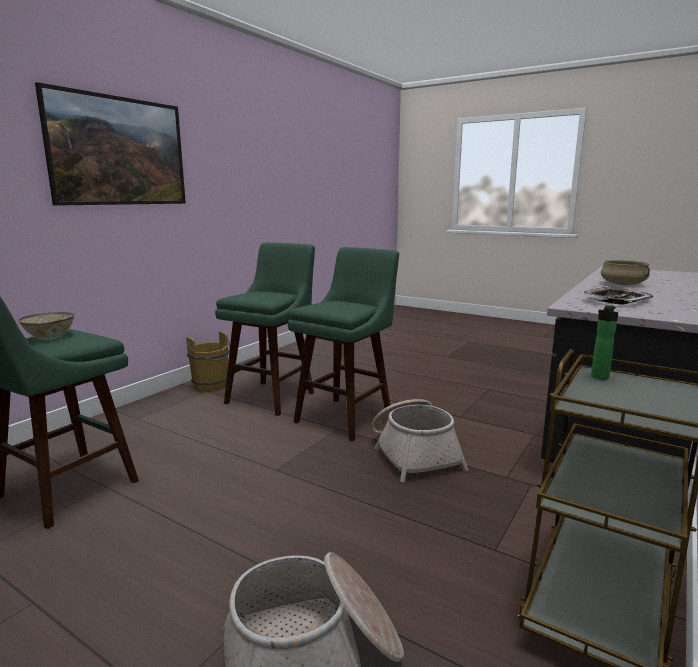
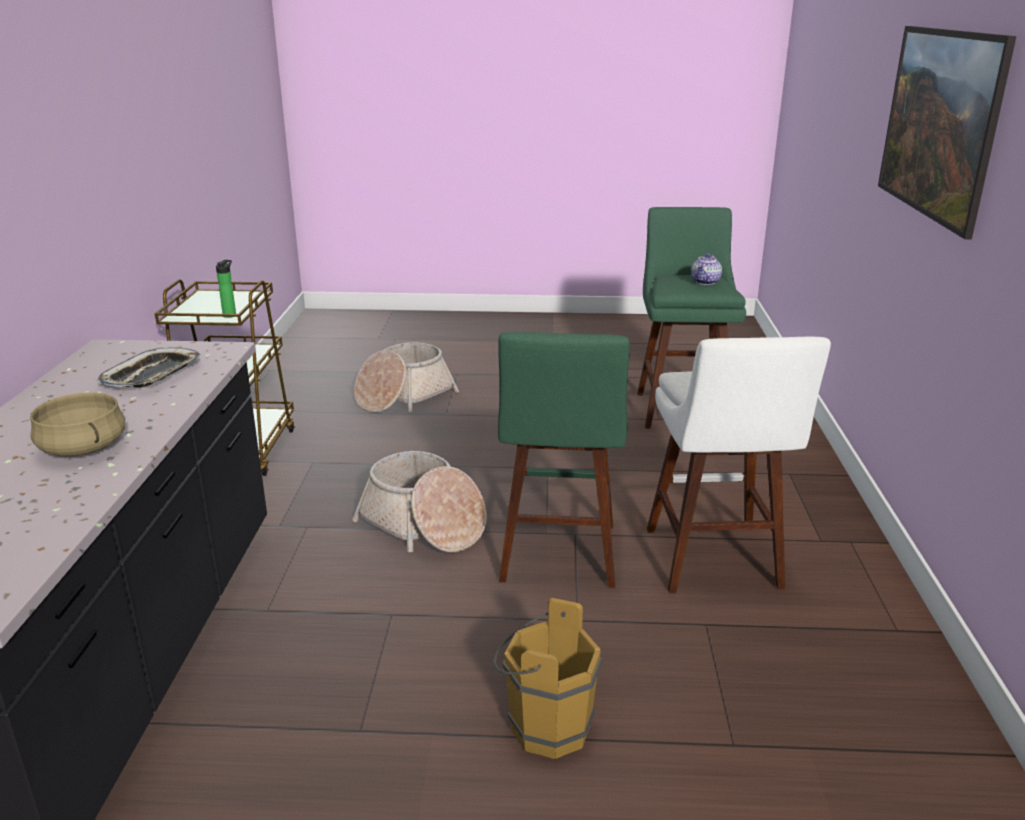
camera: 150 degrees right, 10 degrees up
(49, 336) = (706, 282): bowl -> teapot
(212, 387) = (833, 551): brown bucket -> brown bucket (544, 726)
(273, 396) = (714, 562): green stool -> white stool

